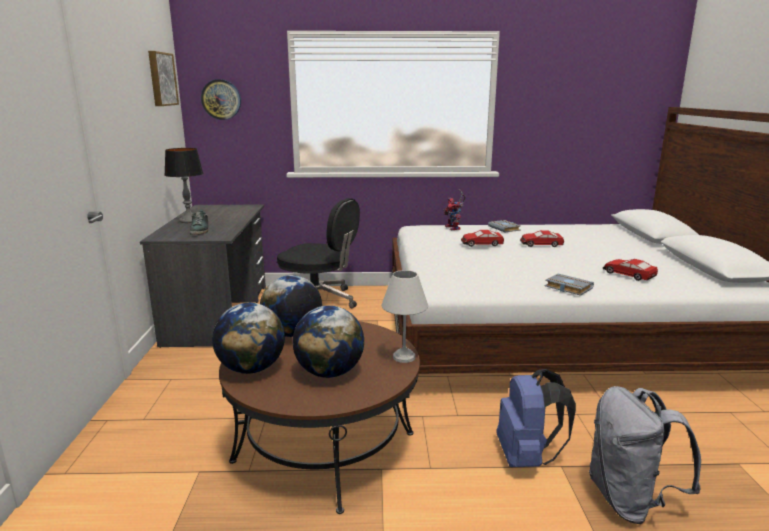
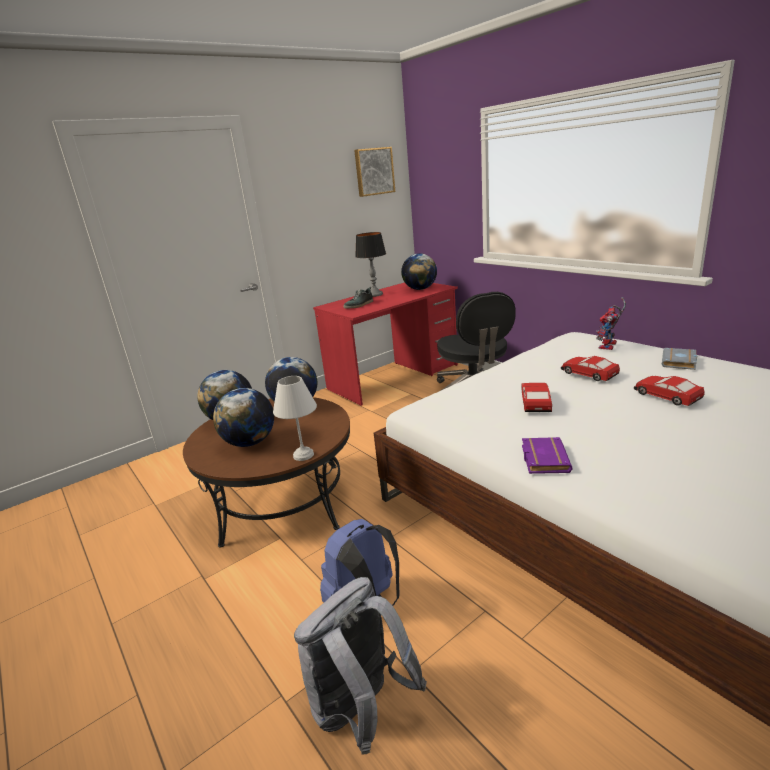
camera: 55 degrees right, 5 degrees up
(219, 314) = (394, 377): grey desk -> red desk
(221, 99) = (433, 184): wall clock -> none
(230, 210) = (420, 289): none -> globe
(567, 288) = (543, 458): grey book -> purple book
(628, 274) = (679, 480): toy car -> toy car (535, 402)

